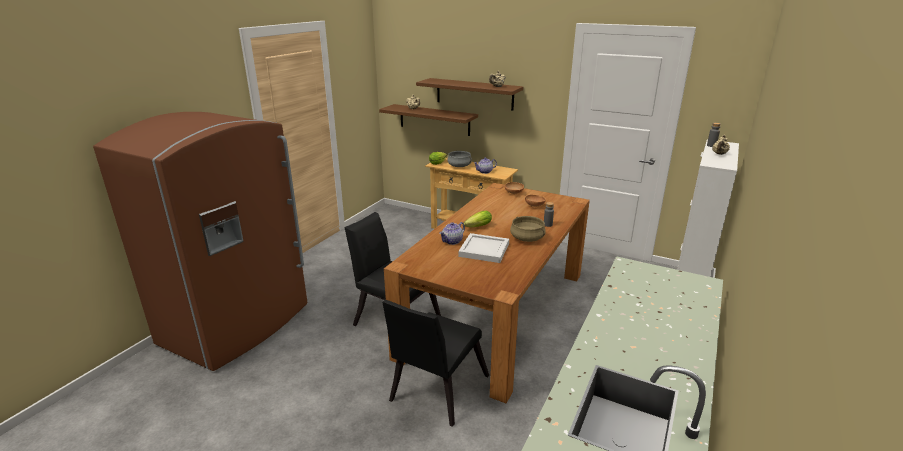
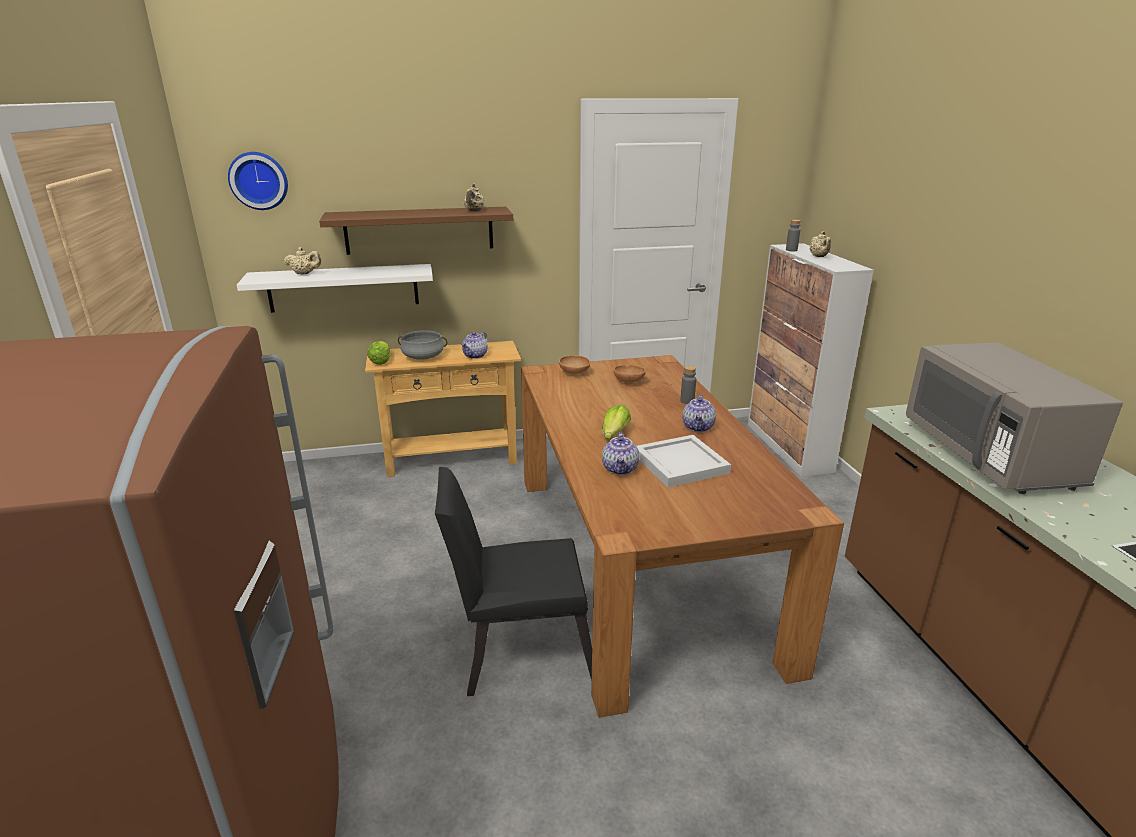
camera: 40 degrees left, 0 degrees up
(403, 58) = (259, 180): none -> wall clock
(434, 120) = (343, 288): brown shelf -> white shelf
(435, 391) = (719, 722): black chair -> none
(527, 238) = (698, 427): beige cooking pot -> teapot
(634, 303) = (988, 455): none -> grey microwave

